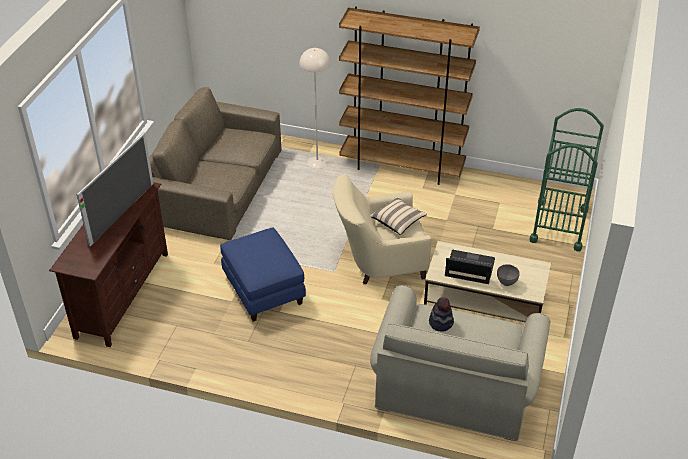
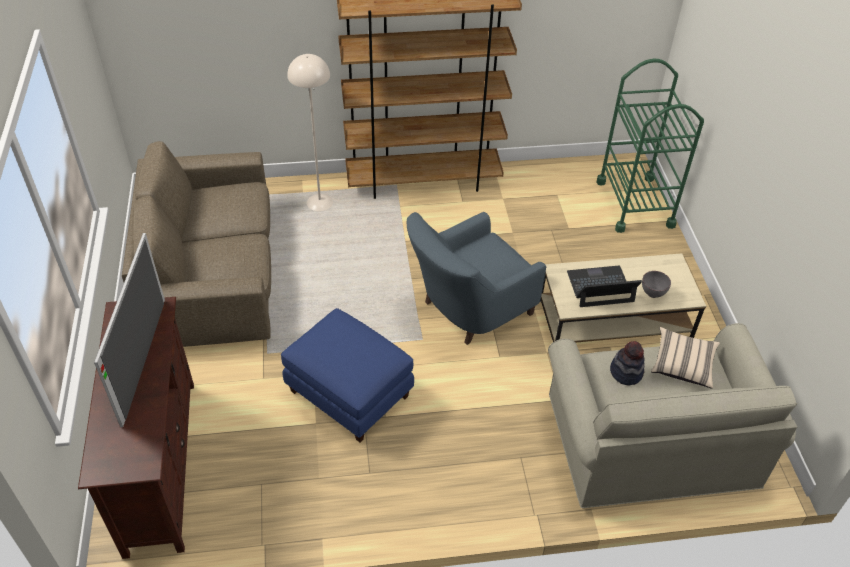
camera: 25 degrees left, 5 degrees up
(379, 262) = (468, 310): beige armchair -> blue armchair
(397, 221) = (488, 254): beige pillow -> beige pillow (682, 365)

